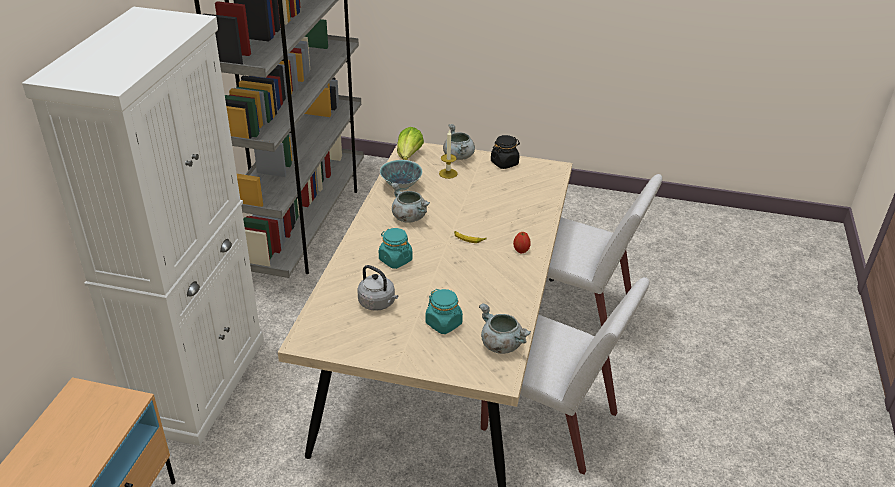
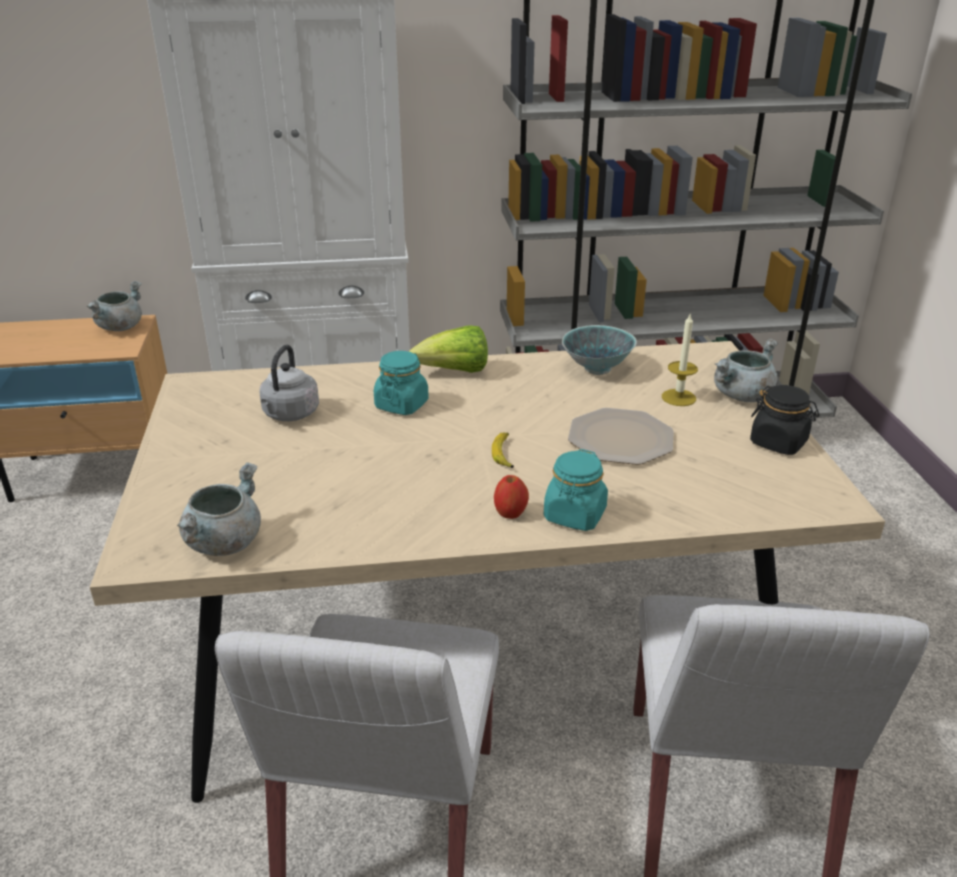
camera: 70 degrees right, 5 degrees down
(408, 217) = (520, 392): grey cooking pot -> grey cooking pot (120, 327)
(409, 156) = (689, 357): lettuce -> lettuce (454, 372)
(444, 323) = (262, 477): turquoise jar -> turquoise jar (574, 515)
(475, 201) = (619, 438): none -> plate

